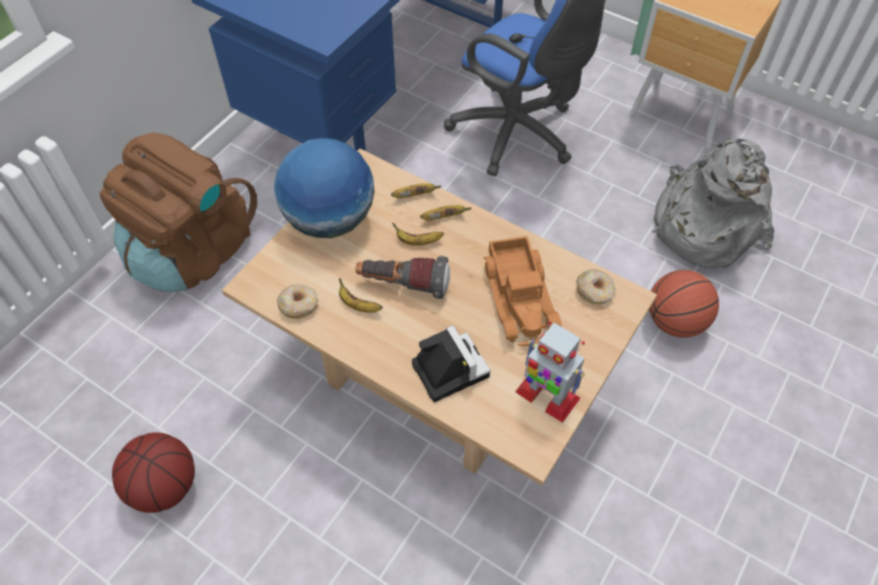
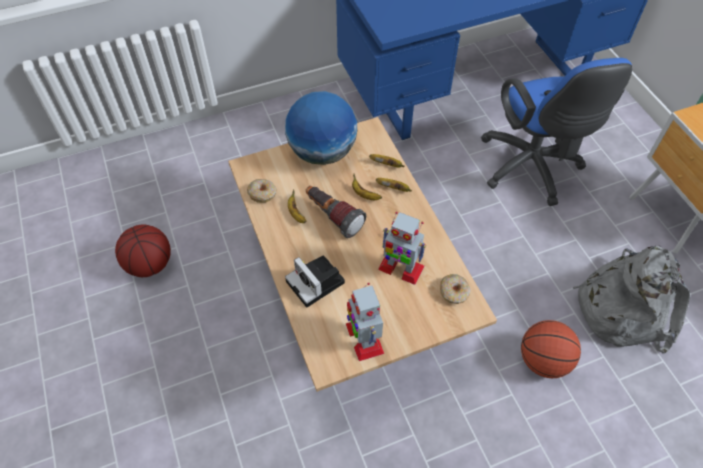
camera: 35 degrees right, 0 degrees up
(192, 251) = (265, 137): brown backpack -> none
(448, 368) = (317, 283): camera -> camera turned 135 degrees clockwise
(521, 298) = (400, 267): toy truck -> toy robot

